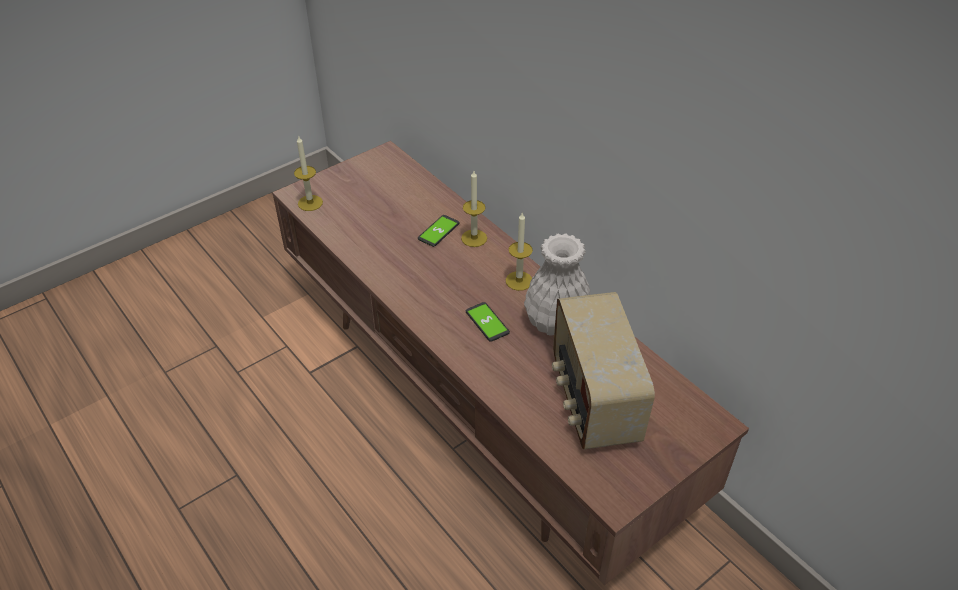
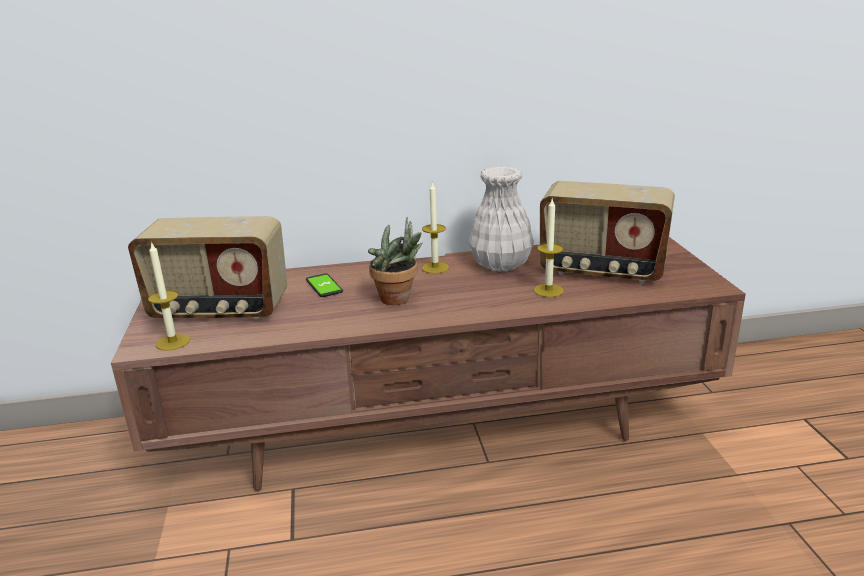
camera: 60 degrees left, 20 degrees down
(365, 199) = (219, 311): none -> radio
(441, 284) = (399, 300): none -> potted plant
(474, 238) = (356, 273): candle -> candle (548, 290)
(487, 322) = (472, 290): phone -> none

